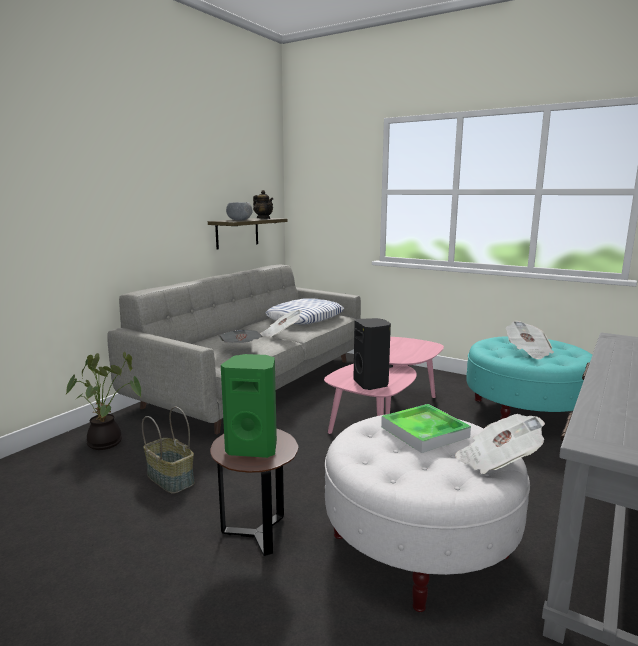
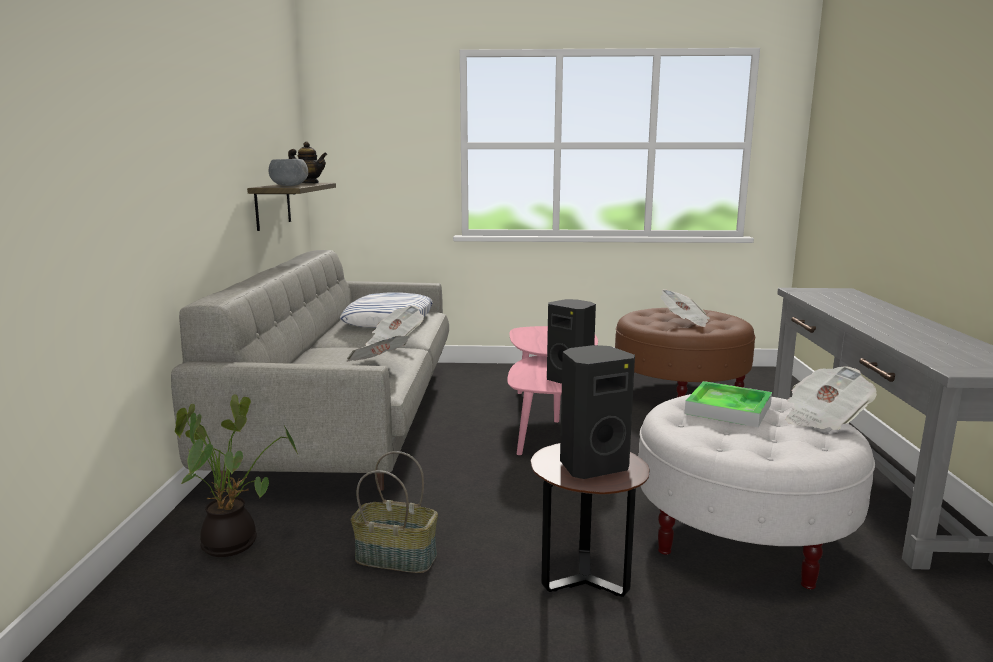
camera: 30 degrees left, 0 degrees up
(253, 448) = (592, 466): green speaker -> black speaker
(525, 413) = (679, 391): turquoise ottoman -> brown ottoman

